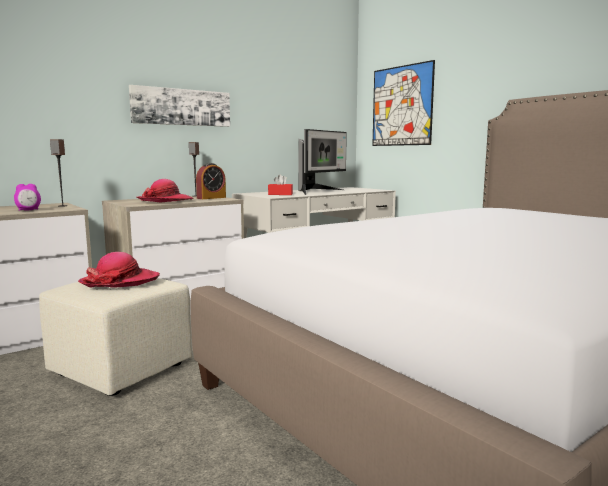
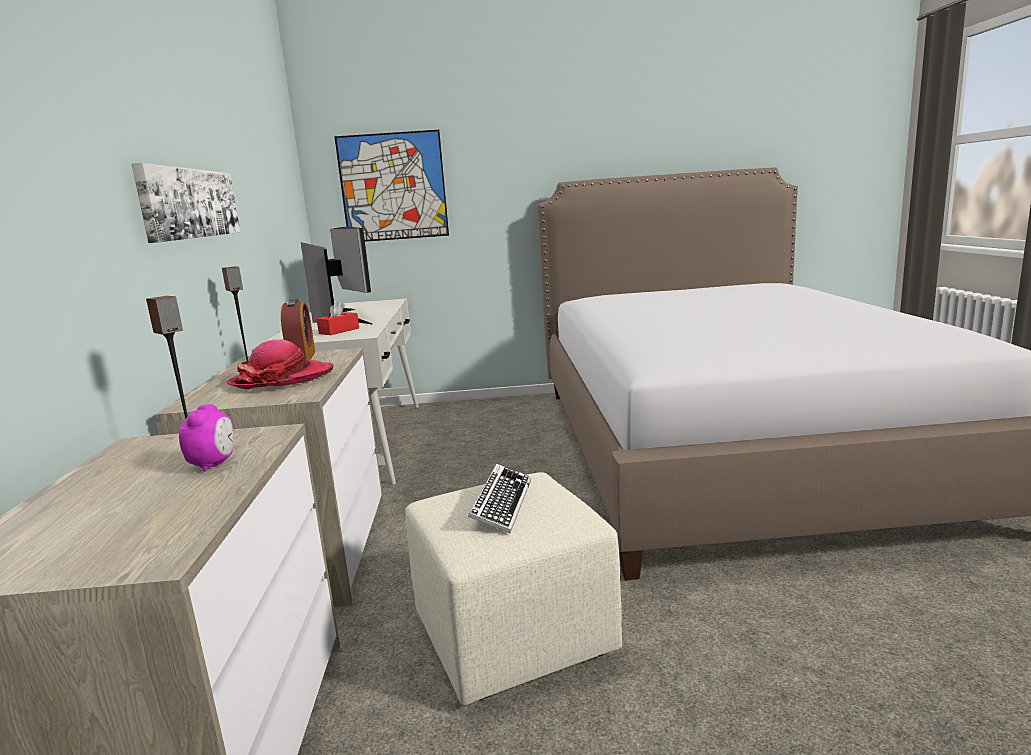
camera: 55 degrees left, 5 degrees up
(120, 281) = (502, 503): hat -> keyboard

